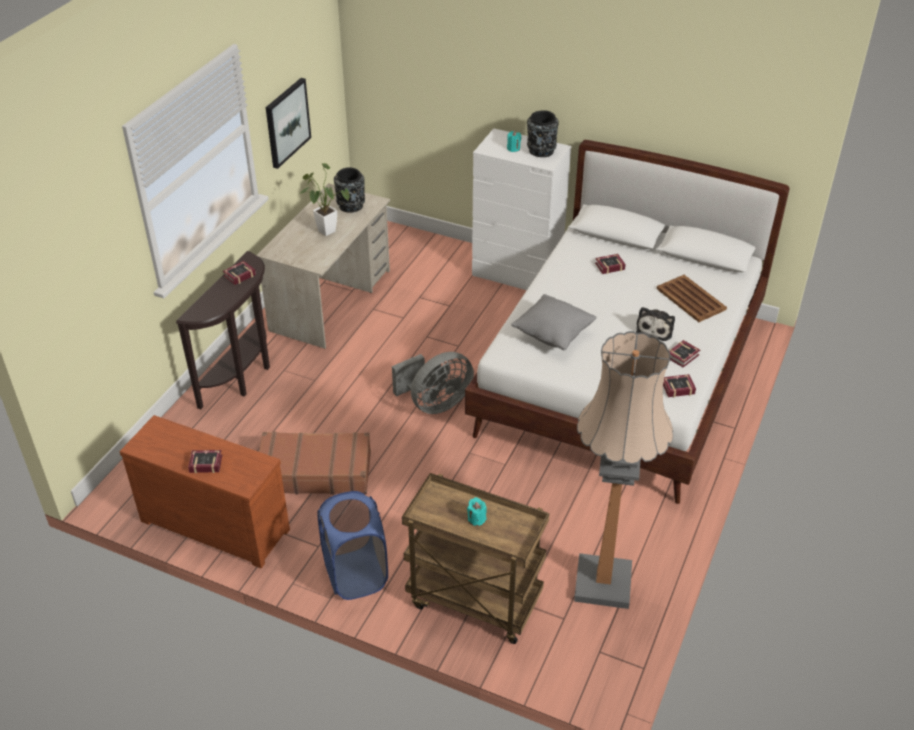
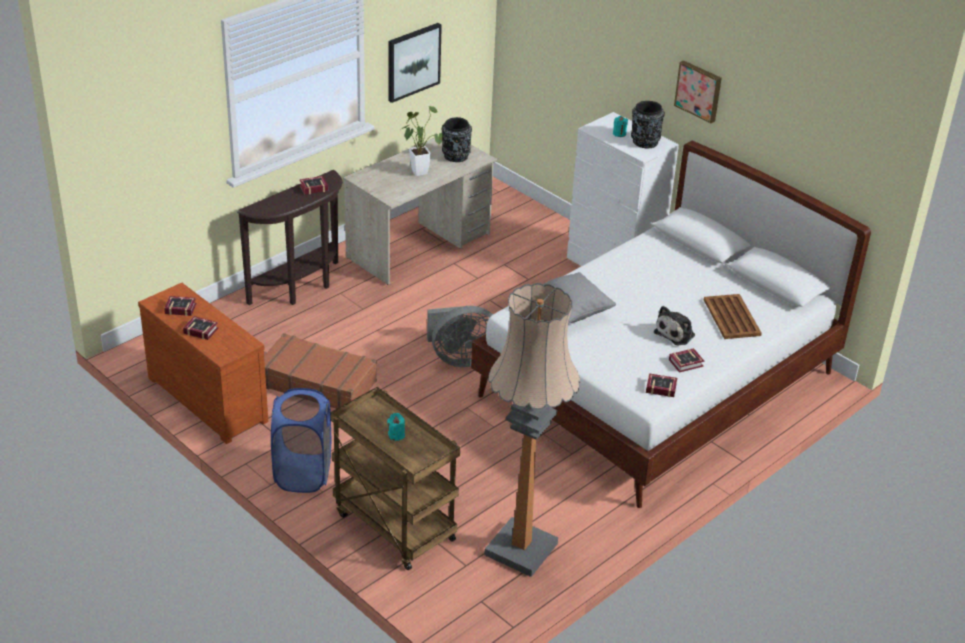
camera: 20 degrees right, 5 degrees down
(587, 91) = (699, 91): none -> picture
(608, 266) = (669, 268): book -> book (179, 308)

